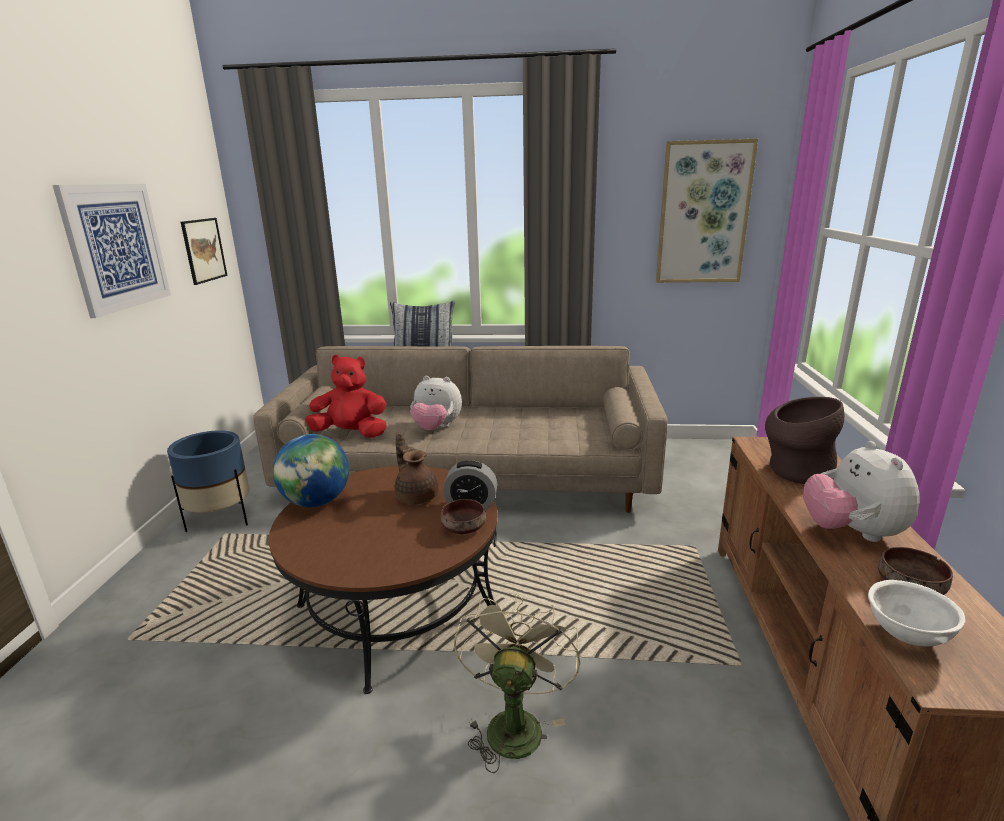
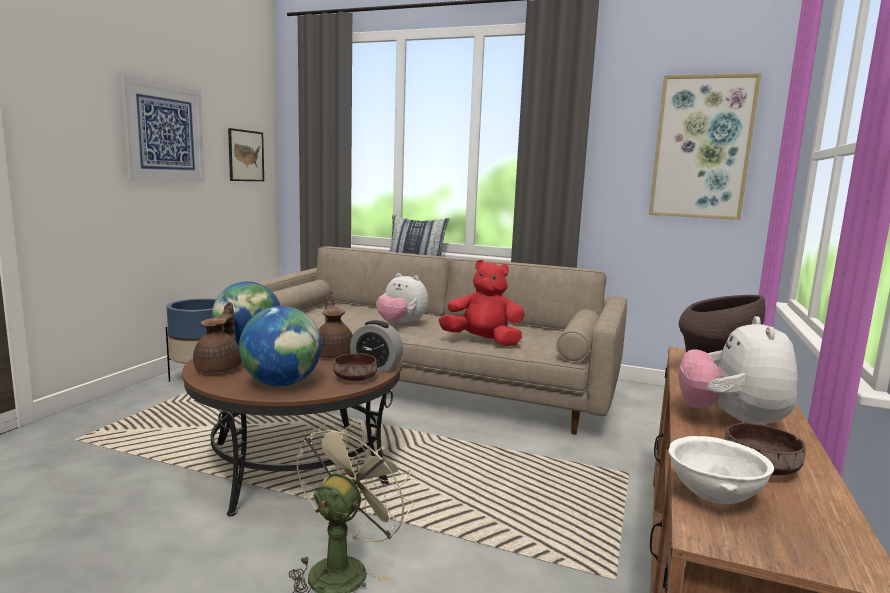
camera: 15 degrees right, 10 degrees down
(313, 544) = (220, 368): none -> brown teapot
(351, 434) = (324, 318): red plush toy -> red plush toy (483, 341)
(397, 553) = (282, 384): none -> globe

